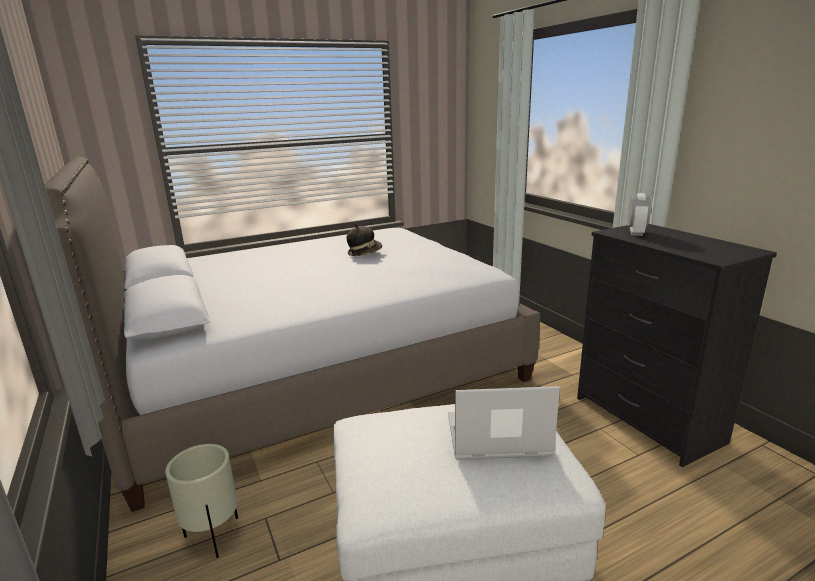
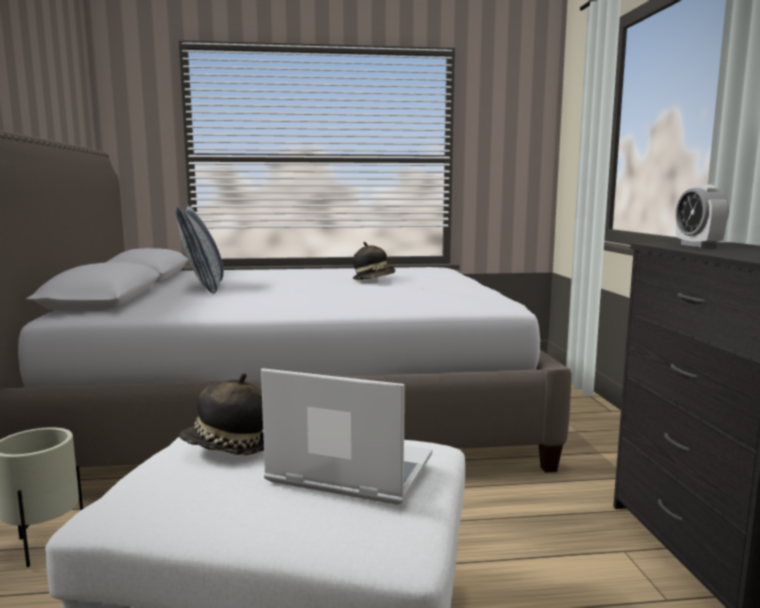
camera: 20 degrees right, 10 degrees down
(236, 283) = (204, 287): none -> pillow
(400, 440) = (227, 449): none -> hat
(636, 233) = (698, 245): alarm clock -> alarm clock turned 135 degrees clockwise

